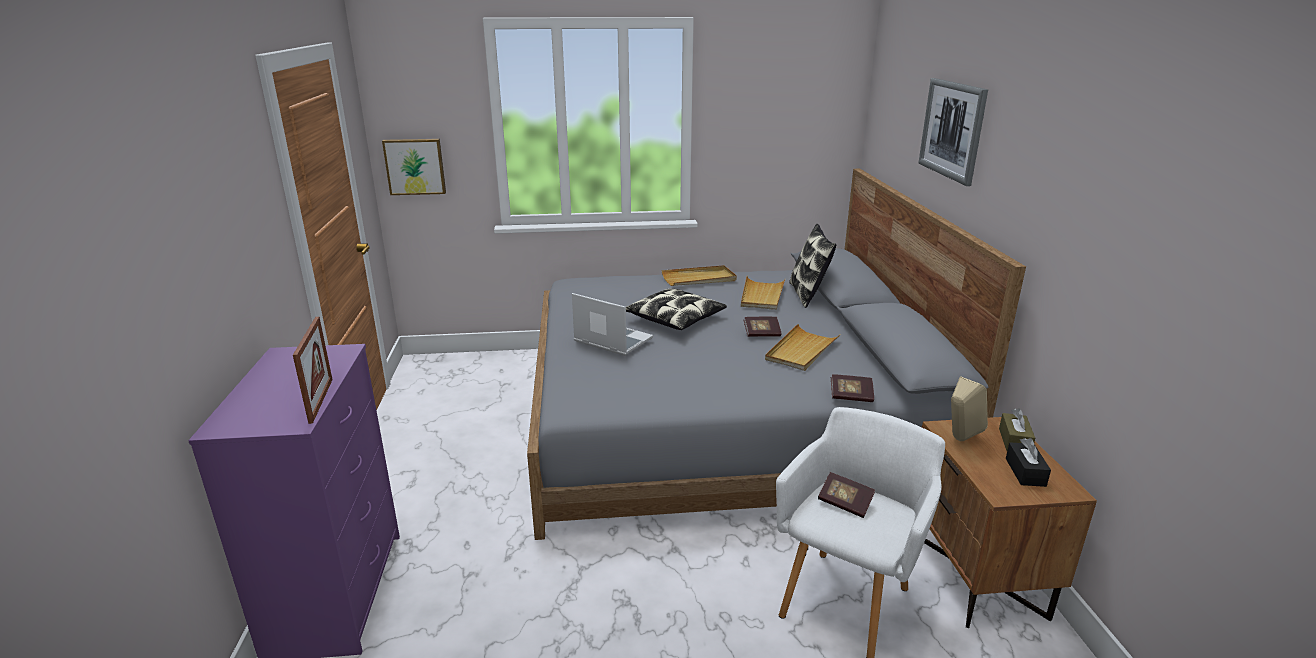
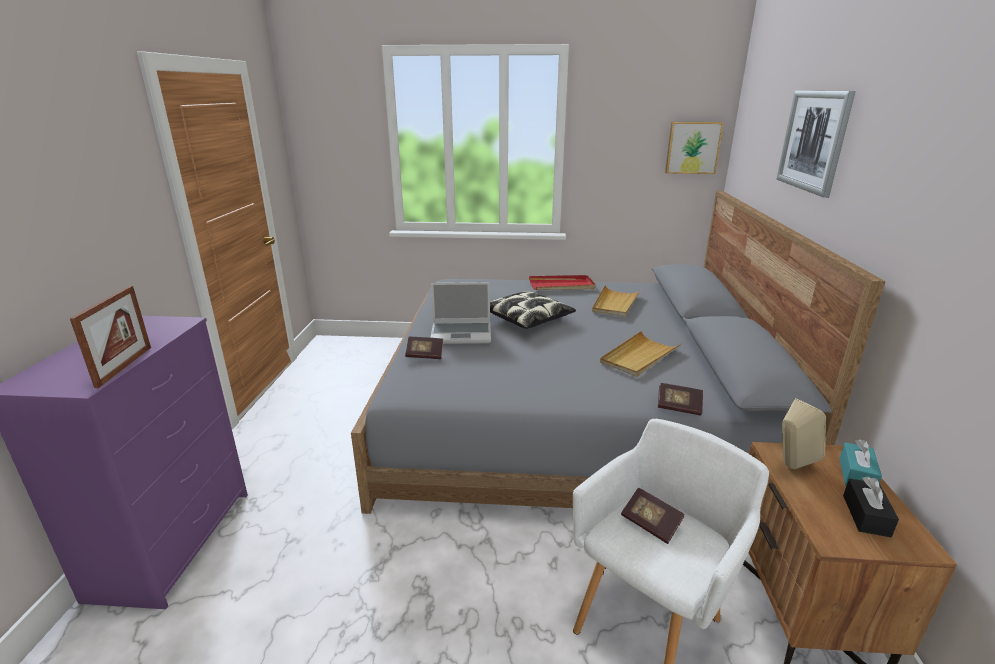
camera: 10 degrees right, 0 degrees up
(415, 166) = (326, 176): picture -> picture (692, 147)
(611, 340) = (462, 334): laptop -> laptop turned 135 degrees clockwise
(699, 279) = (562, 285): beige tray -> red tray
(761, 334) = (605, 338): book -> book (424, 355)
(808, 294) = (660, 305): pillow -> none
(1014, 441) = (856, 475): brown tissue box -> turquoise tissue box

